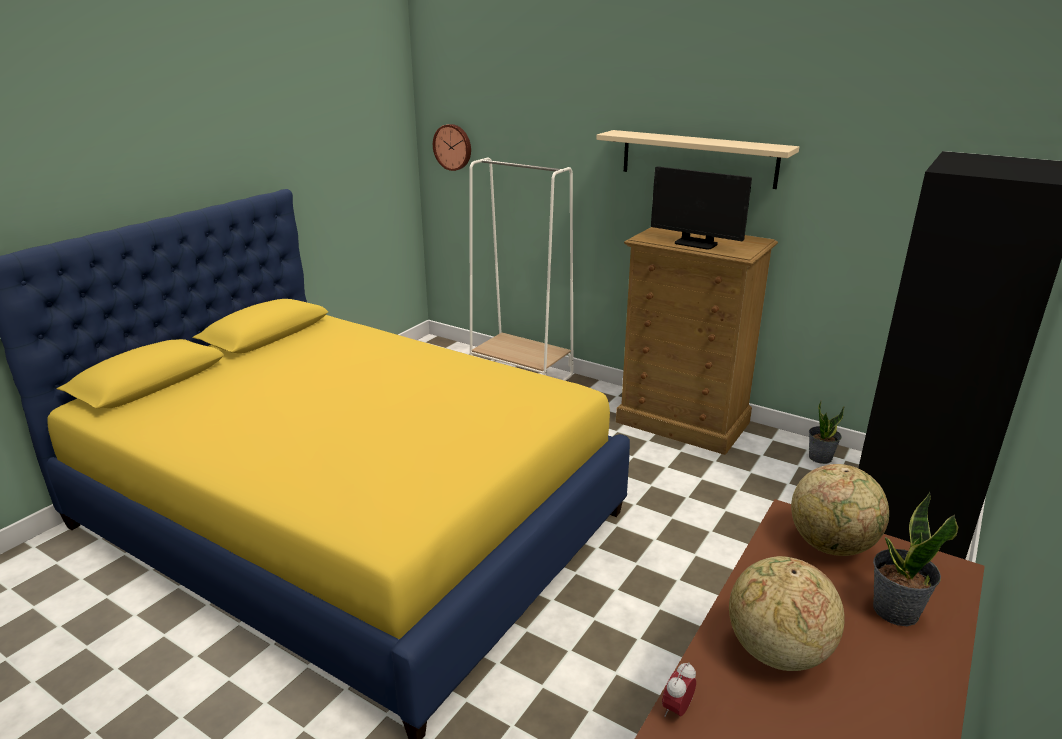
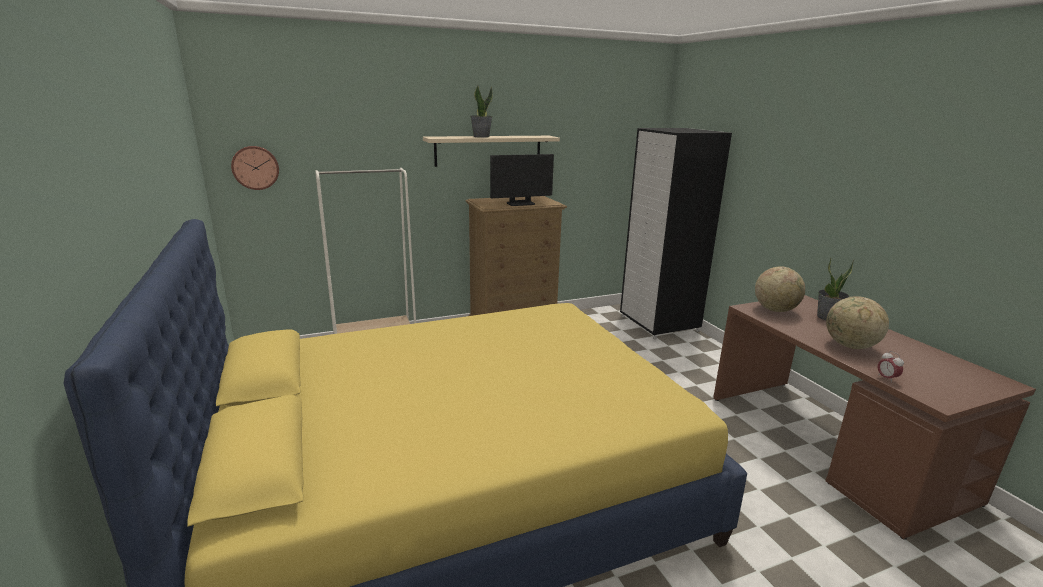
camera: 55 degrees left, 5 degrees down
(820, 457) = (590, 316): potted plant -> potted plant (481, 136)

